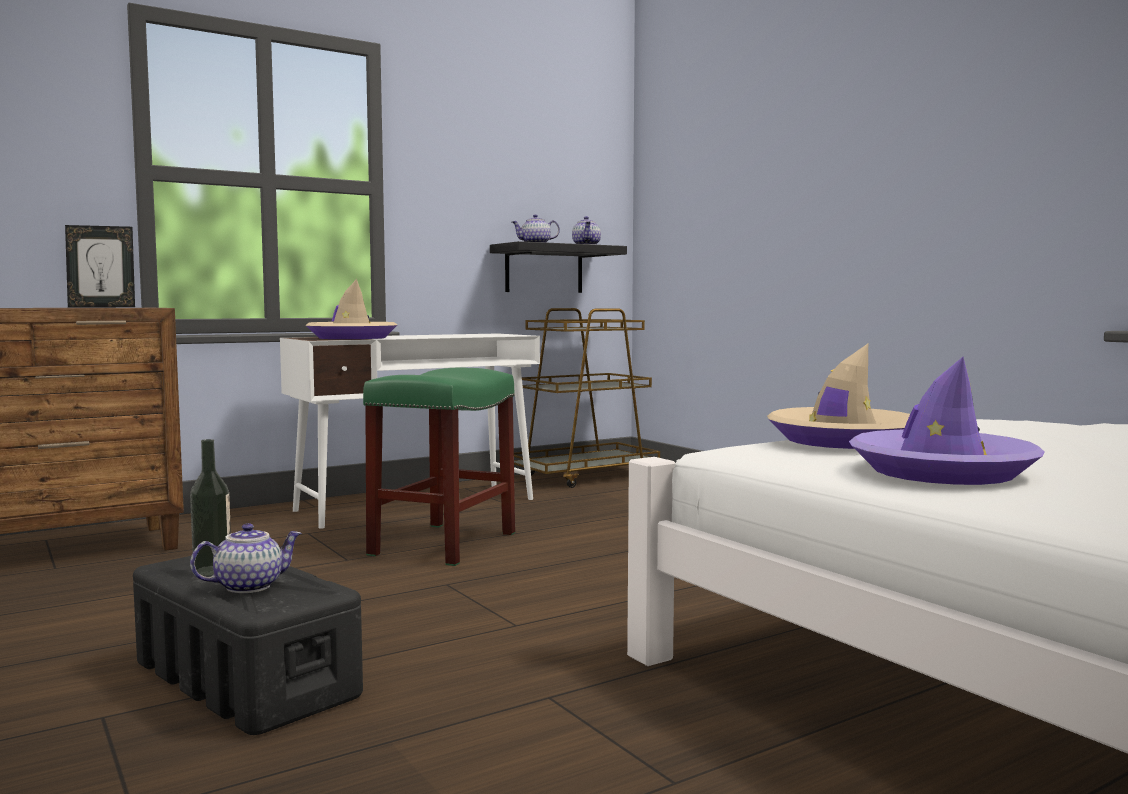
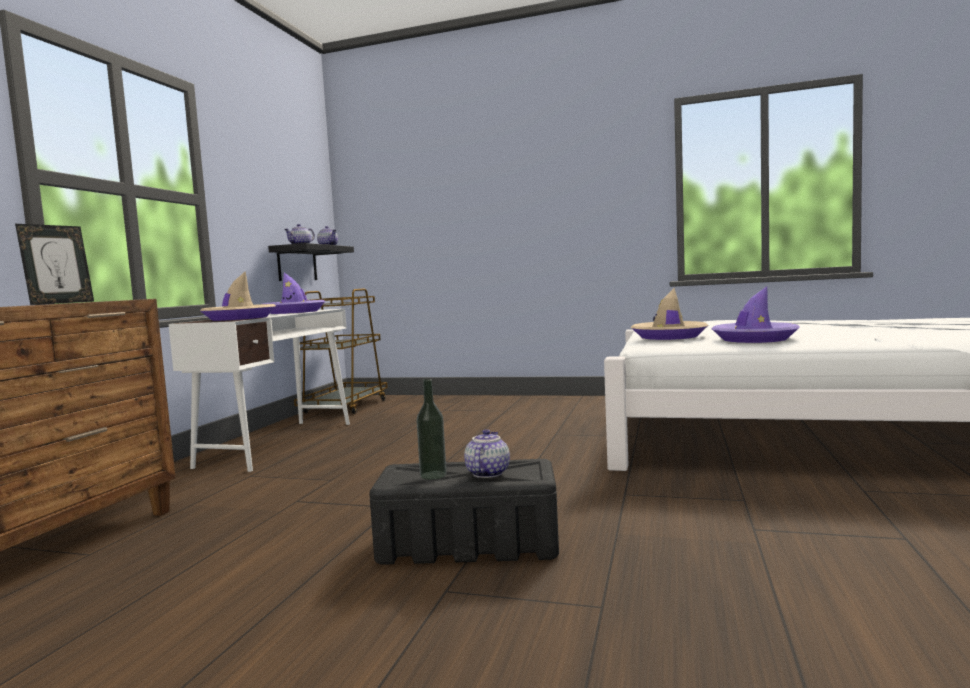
camera: 40 degrees left, 0 degrees up
(444, 544) = (368, 456): green stool -> none
(462, 335) = (294, 312): none -> purple hat

